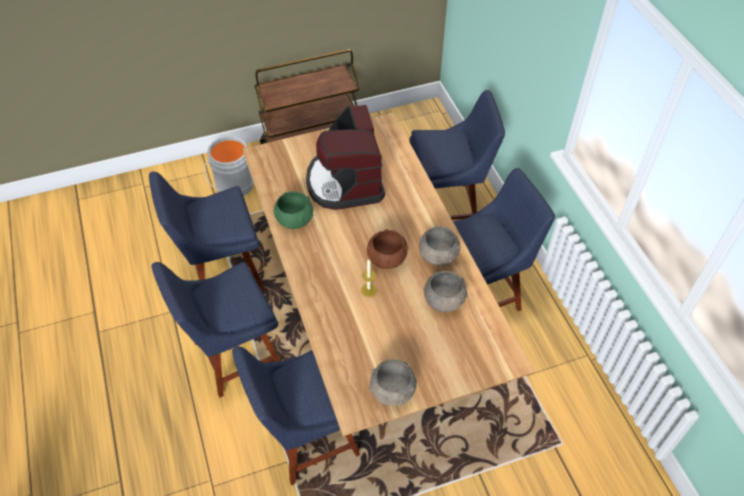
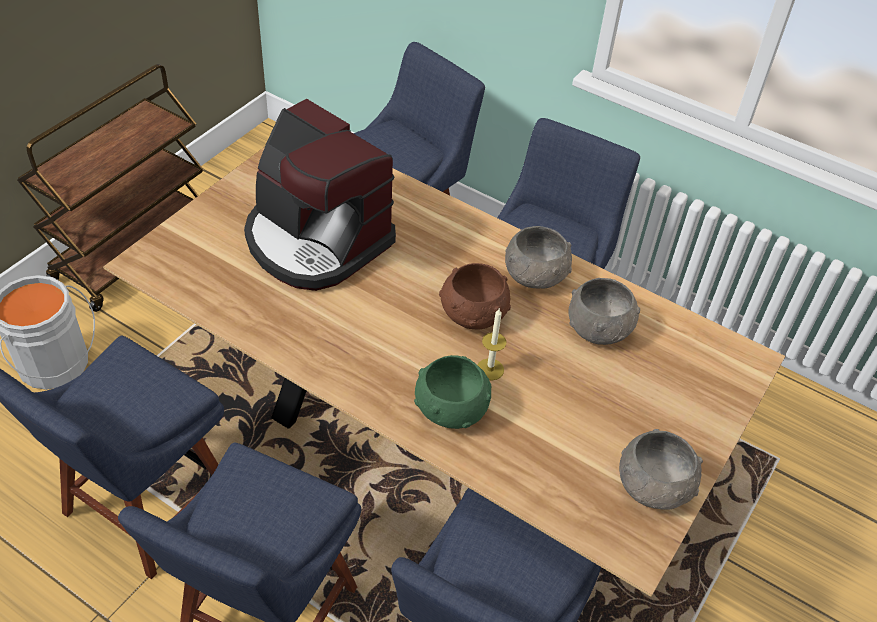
camera: 40 degrees left, 5 degrees down
(294, 219) = (287, 327): green bowl -> green bowl (451, 408)

